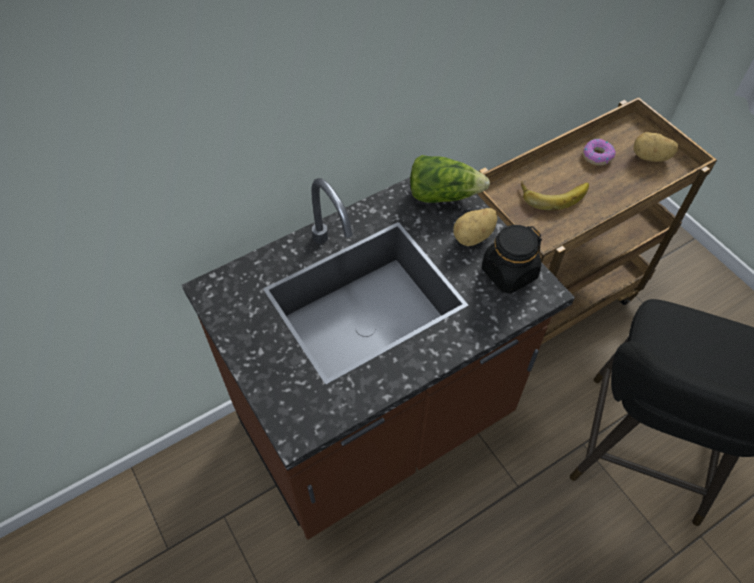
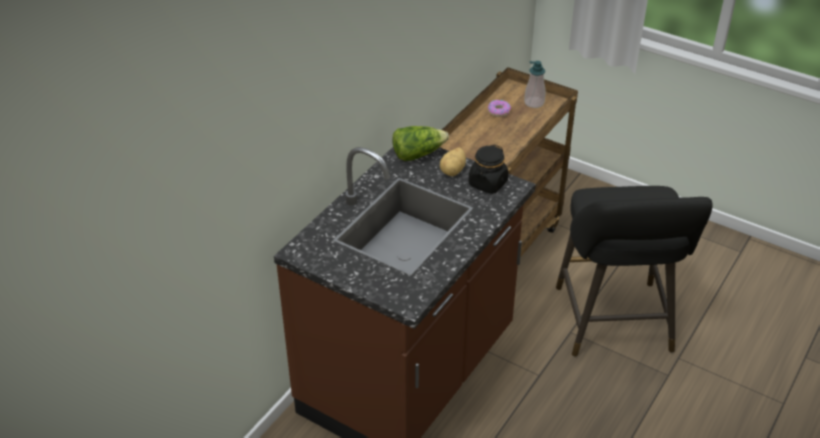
camera: 25 degrees left, 15 degrees down
(553, 193) = (482, 142): banana -> none
(650, 157) = (534, 103): potato -> soap dispenser

